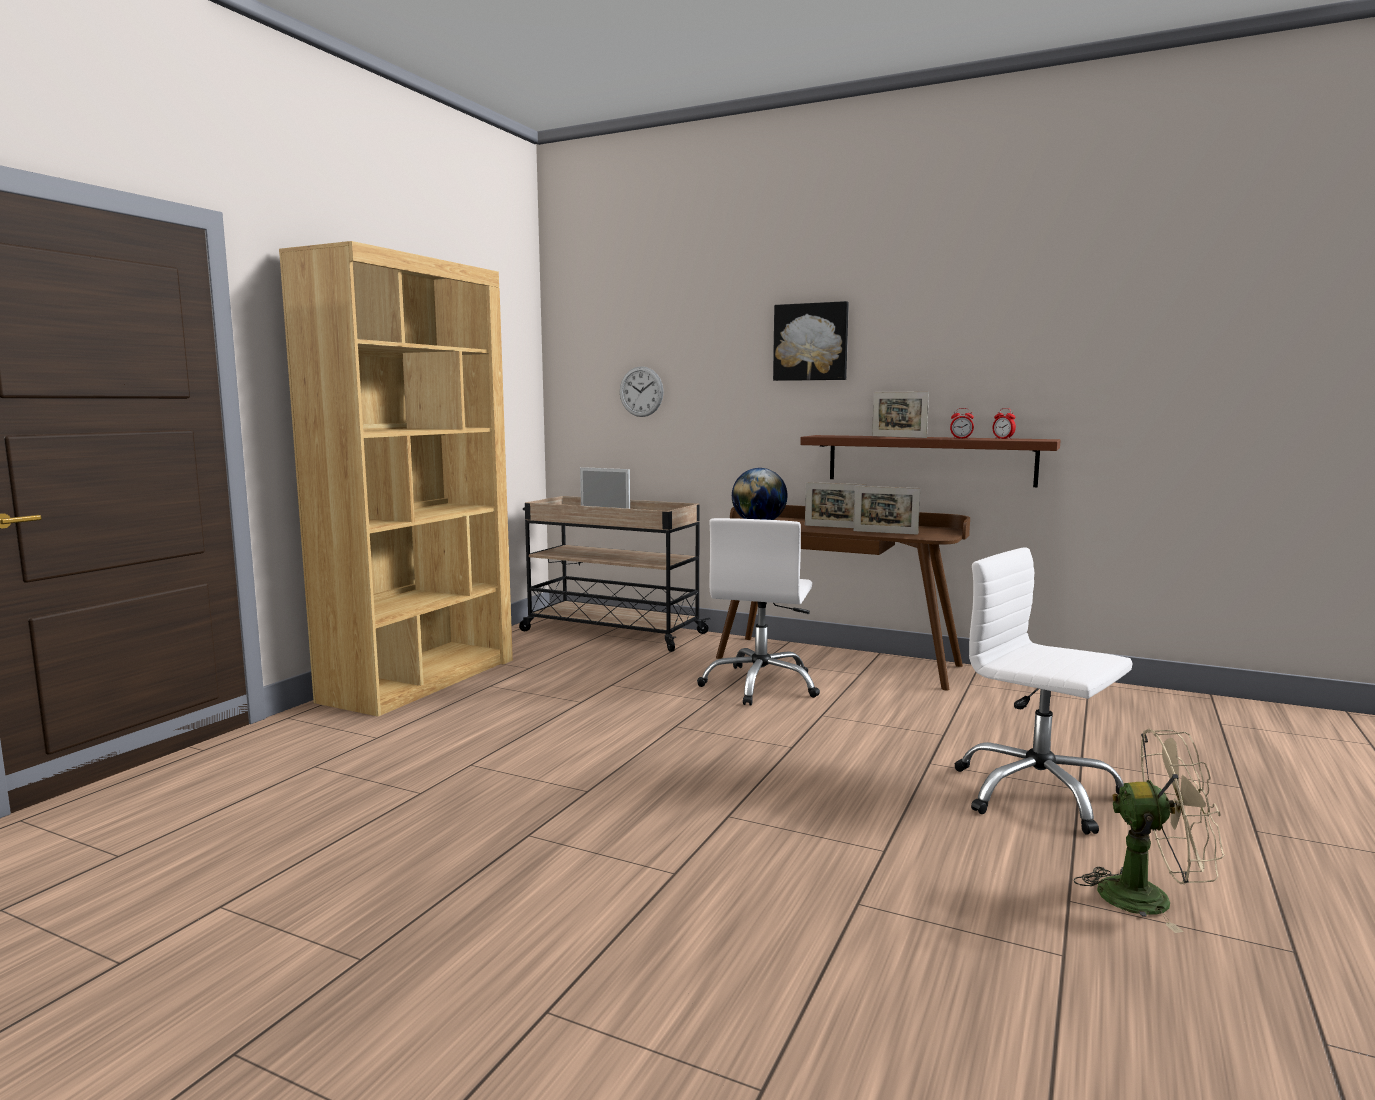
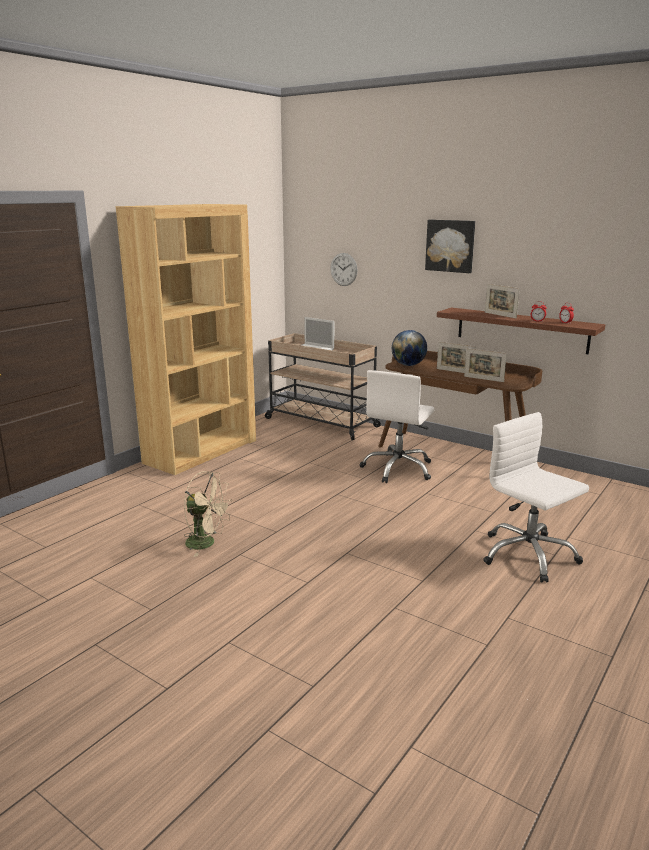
camera: 10 degrees right, 10 degrees up
(1149, 897) = (553, 620): beige fan -> beige fan (206, 543)

